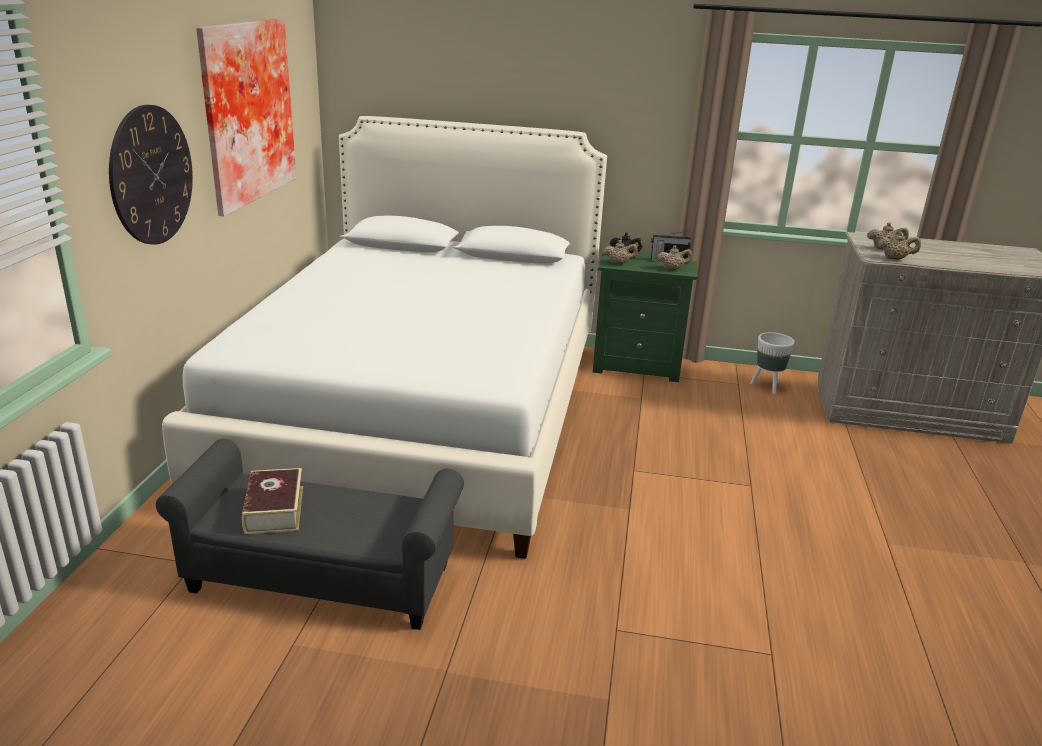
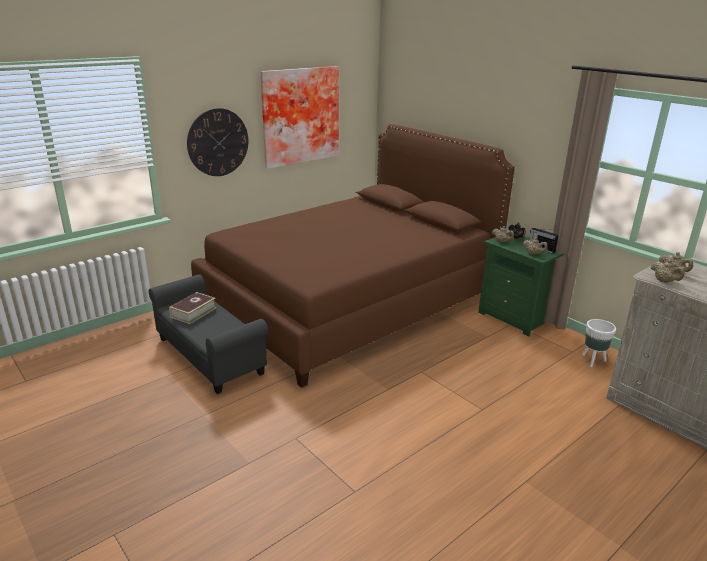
camera: 40 degrees right, 0 degrees up
(422, 413) = (350, 302): white bed -> brown bed

